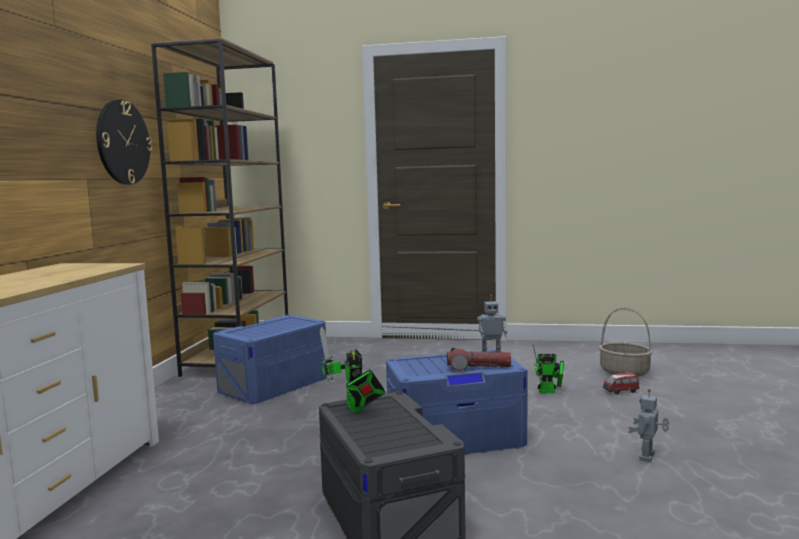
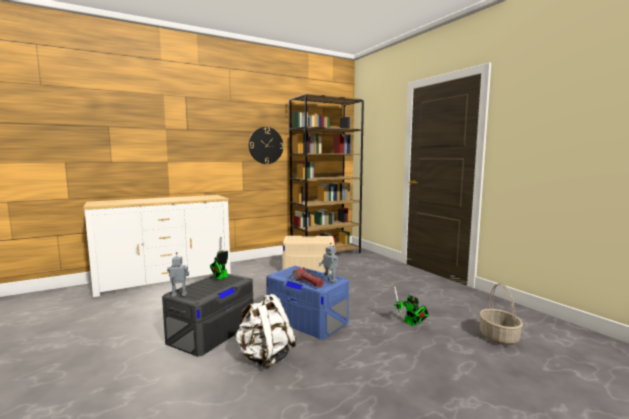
camera: 50 degrees right, 0 degrees up
(274, 384) = (308, 268): blue storage box -> beige storage box
(532, 495) = (265, 357): none -> white backpack
(621, 392) = (456, 345): toy car -> none
(648, 457) = (359, 380): toy robot -> toy robot (179, 295)

